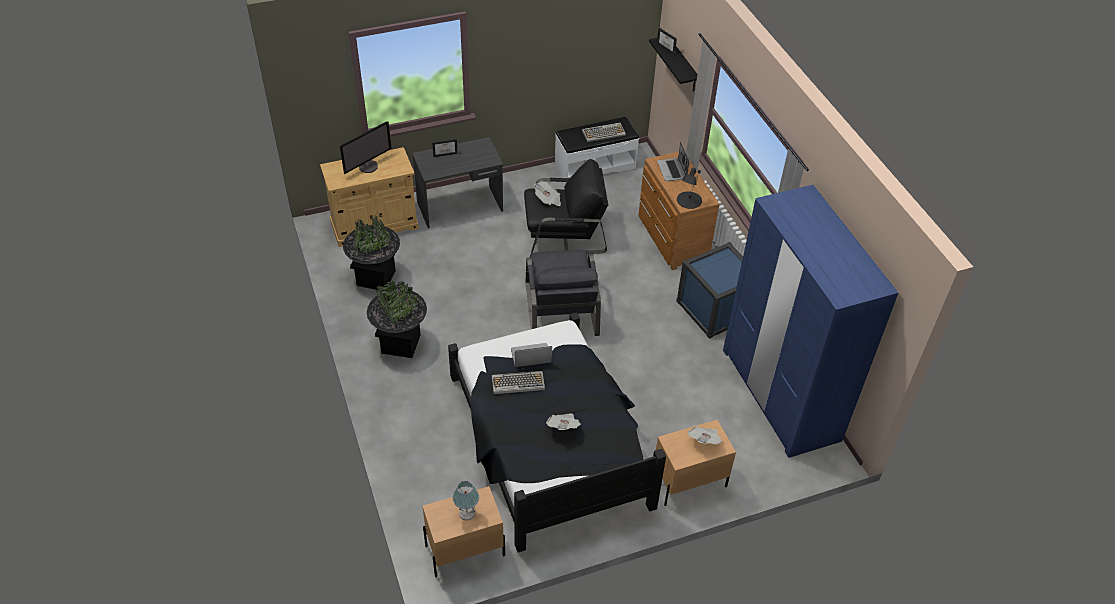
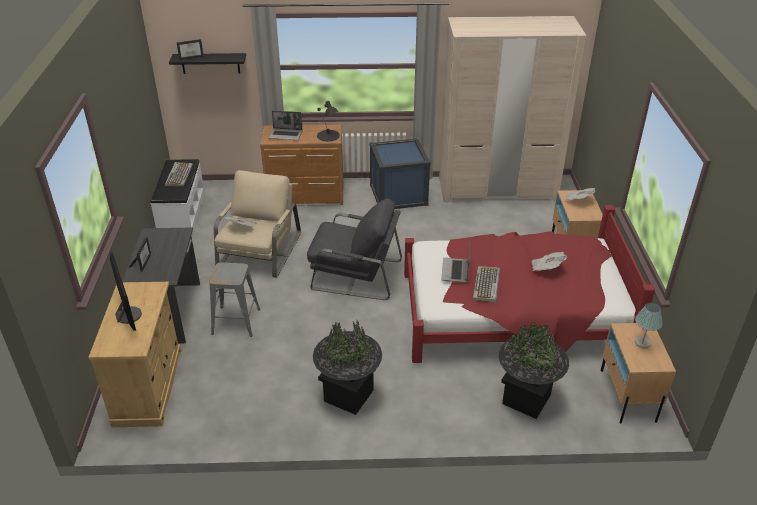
camera: 70 degrees left, 10 degrees down
(376, 278) = (236, 400): black planter -> black planter (526, 399)
(464, 249) = (236, 321): none -> grey stool
(549, 440) = (511, 315): black bed -> red bed
(564, 233) = (259, 251): black armchair -> beige armchair
(780, 394) = (497, 188): blue wardrobe -> beige wardrobe

